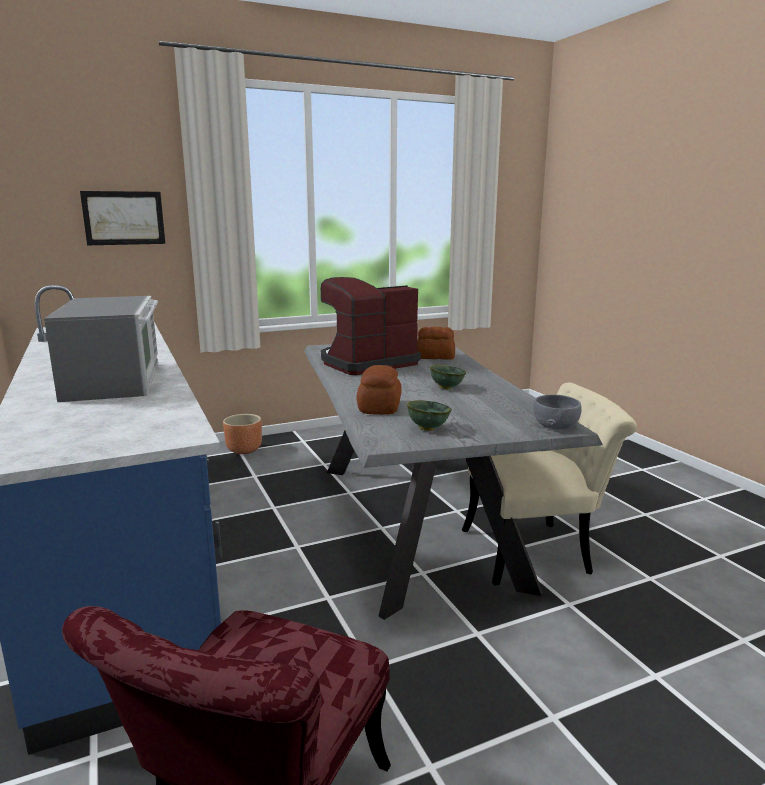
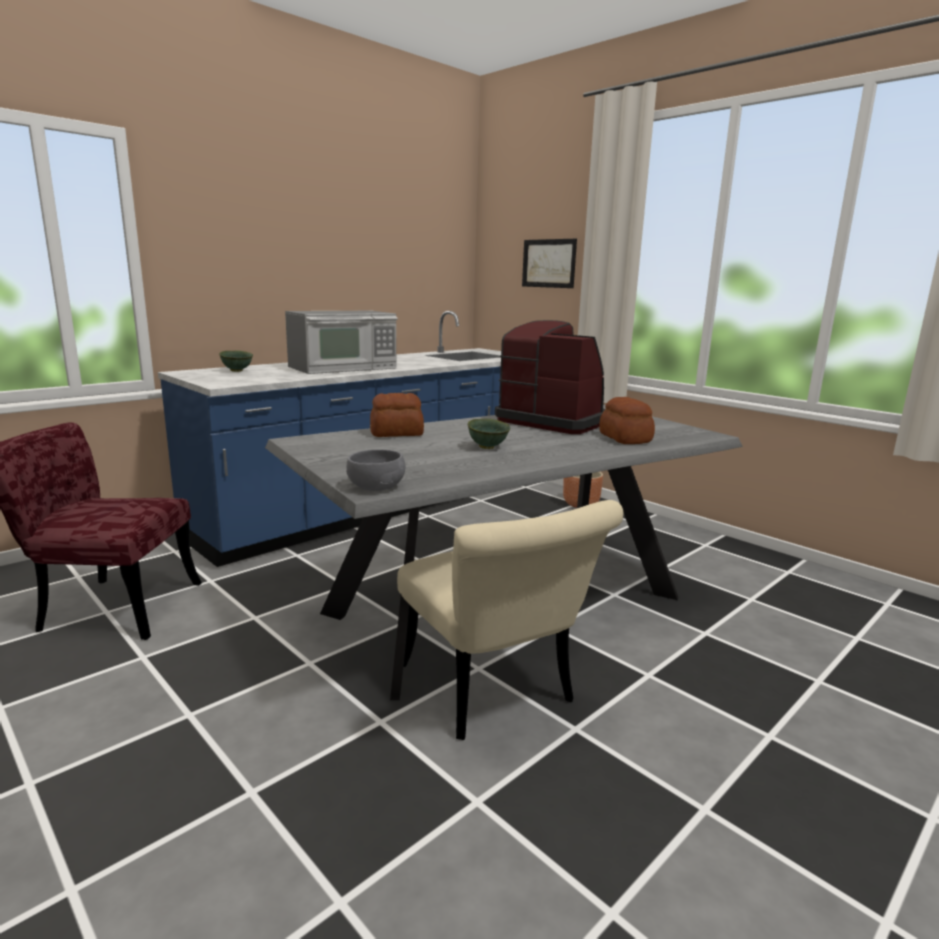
camera: 70 degrees right, 0 degrees up
(427, 428) = (341, 448): green bowl -> green bowl (237, 371)

